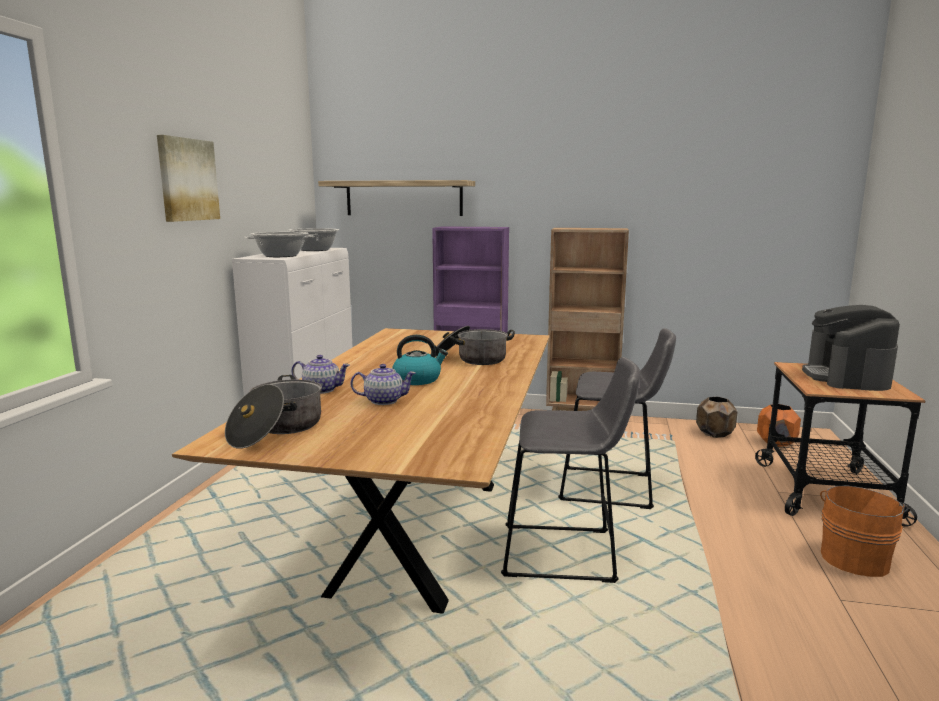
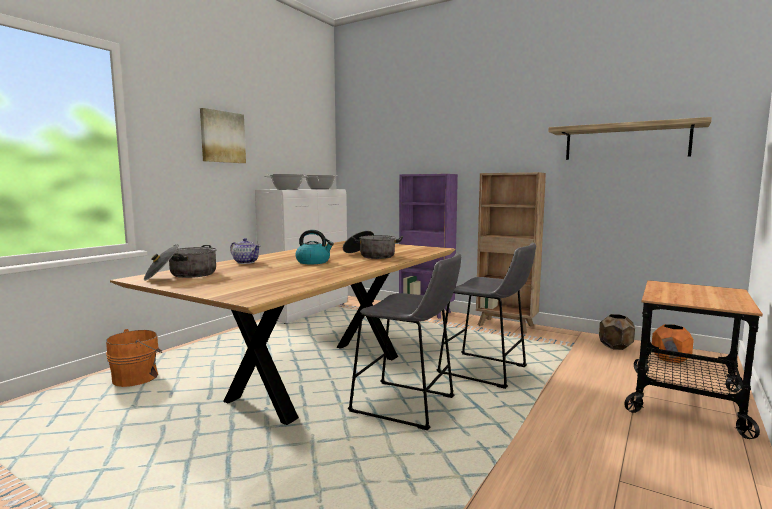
camera: 20 degrees right, 5 degrees down
(383, 401) = (270, 269): teapot -> none
(404, 198) = (389, 156): shelf -> shelf (625, 142)
(846, 377) = (702, 293): coffee machine -> none
(854, 558) = (666, 453): orange bucket -> orange bucket (138, 378)

